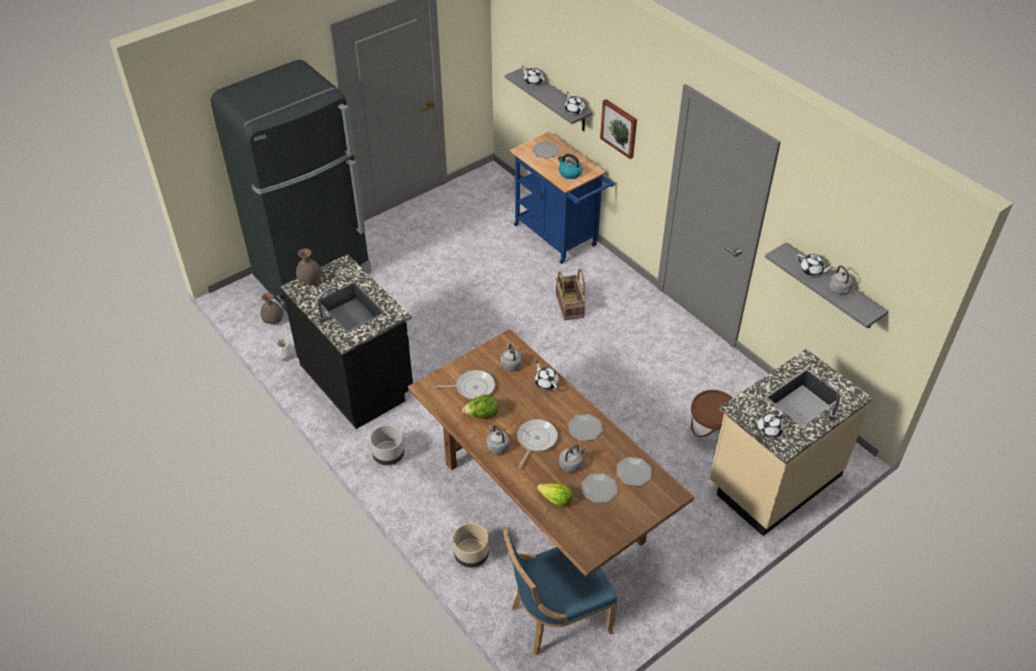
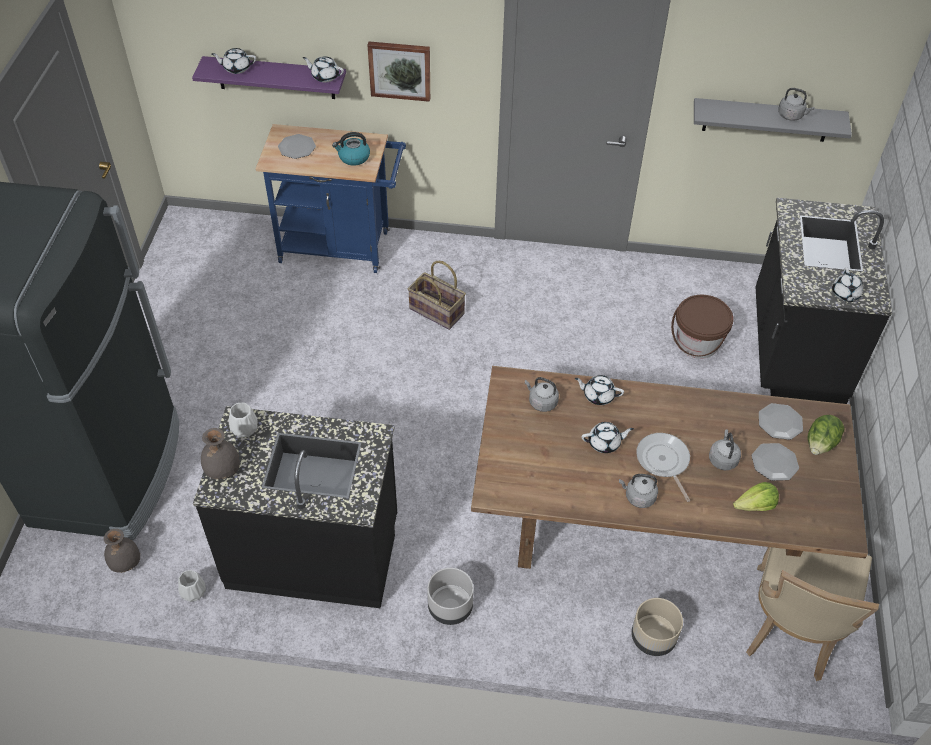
camera: 45 degrees left, 5 degrees up
(341, 269) = (244, 429): none -> white vase
(472, 387) = (537, 455): frying pan -> none
(482, 415) = (583, 477): lettuce -> lettuce (820, 444)
(556, 617) = (792, 627): blue chair -> beige chair
(557, 100) = (276, 77): grey shelf -> purple shelf
(585, 428) = (688, 413): plate -> none
(773, 479) = (794, 350): beige counter -> black counter
(812, 271) = (749, 112): white teapot -> white teapot (605, 443)

